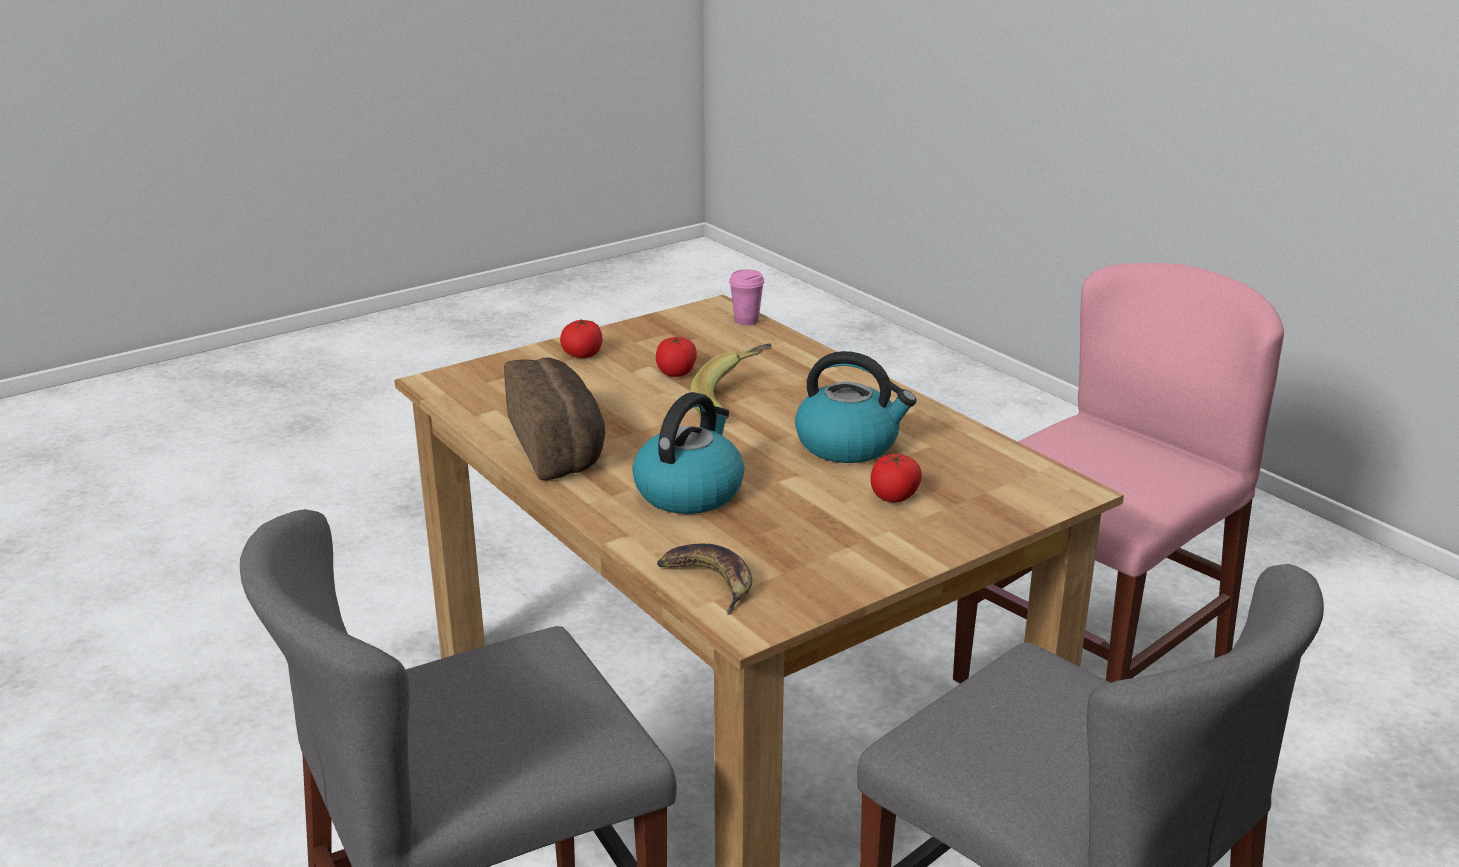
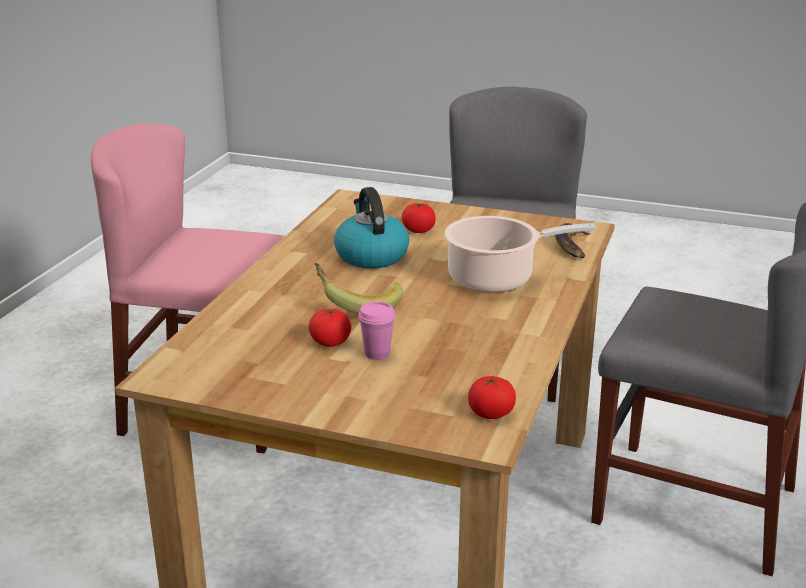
camera: 125 degrees left, 0 degrees up
(560, 446) = (506, 337): bread -> none
(582, 355) = (343, 395): tomato -> tomato (491, 413)
(689, 491) = (496, 278): kettle -> cooking pot
(746, 321) = (181, 352): pink cup -> pink cup (377, 353)

